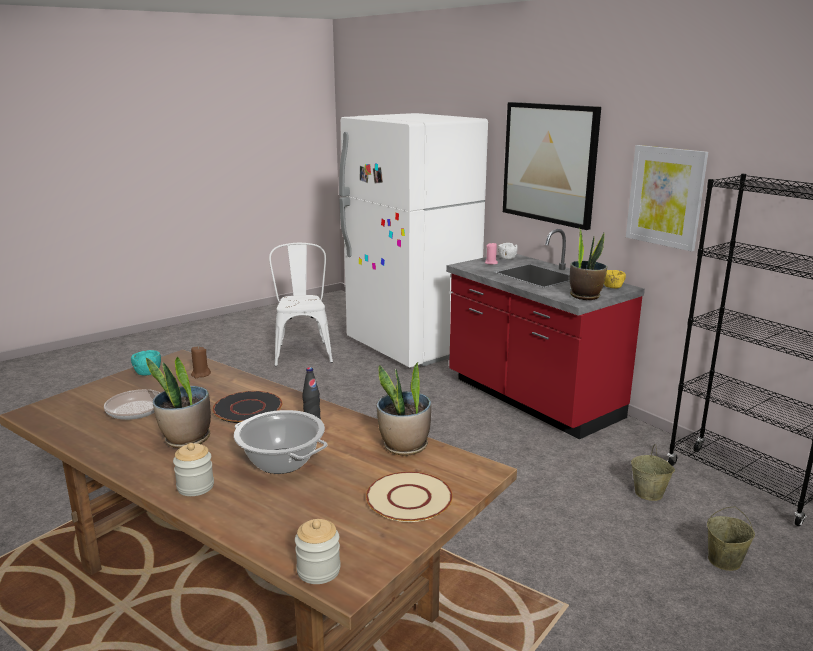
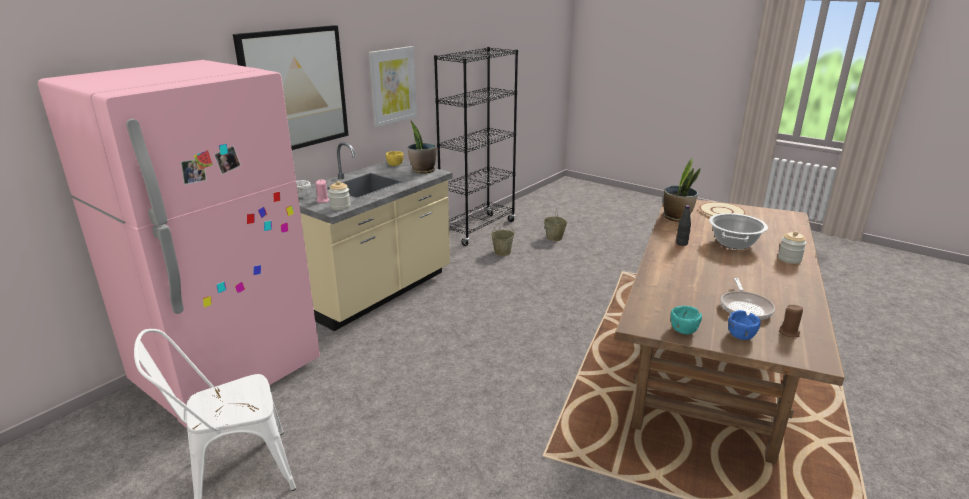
camera: 105 degrees left, 5 degrees up
(106, 392) = (741, 335): none -> blue bowl
(186, 440) = (753, 276): potted plant -> none
(200, 374) = (659, 302): brown candle -> brown candle (789, 333)
(247, 408) = (689, 267): black plate -> none
(318, 570) = (795, 220): jar -> jar (340, 207)
(412, 346) = (229, 374): white fridge -> pink fridge
(531, 399) = (376, 292): red counter -> beige counter

